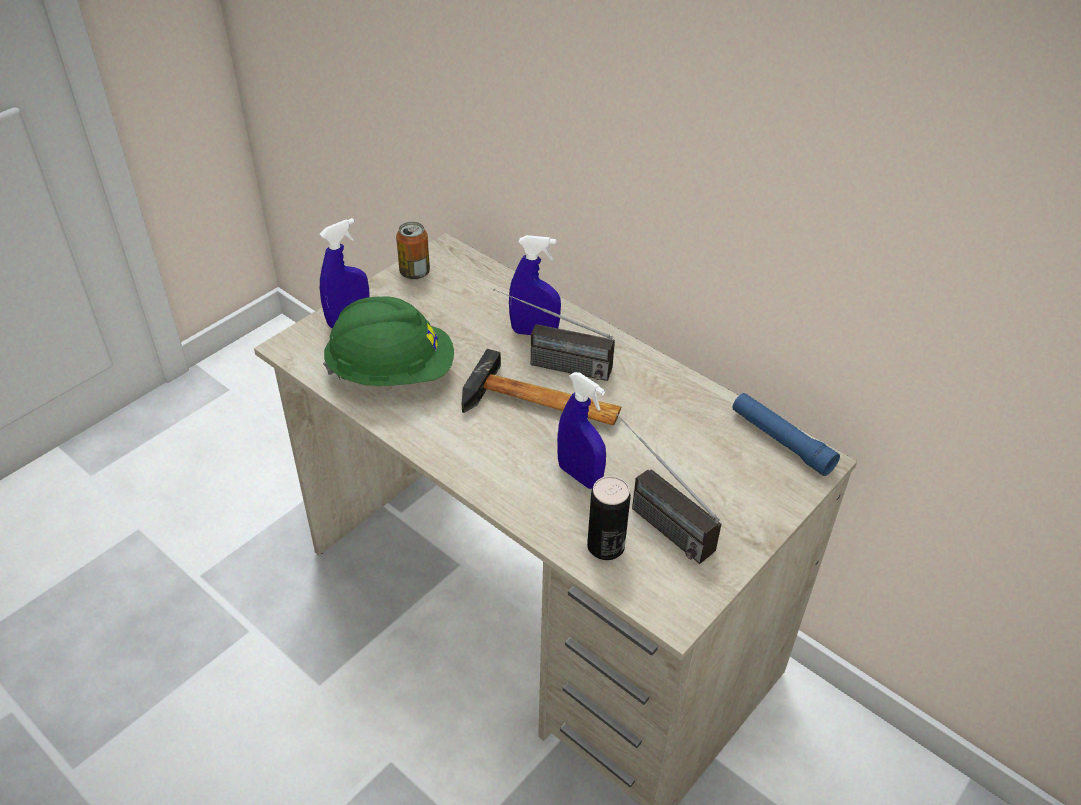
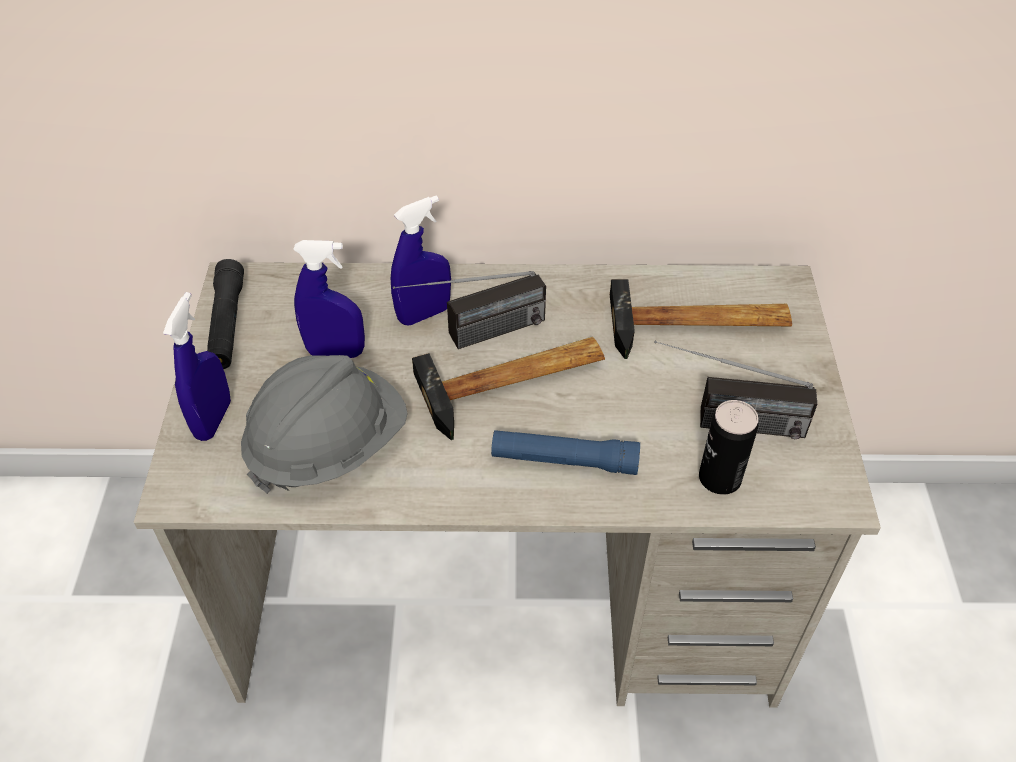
camera: 40 degrees left, 5 degrees up
(392, 372) = (328, 446): green hard hat -> grey hard hat
(415, 272) = (227, 324): can -> black flashlight
(579, 475) = (624, 428): blue spray bottle -> blue spray bottle (335, 352)
(713, 449) = (700, 326): none -> hammer
(781, 441) = (740, 285): blue flashlight -> blue flashlight (564, 460)

